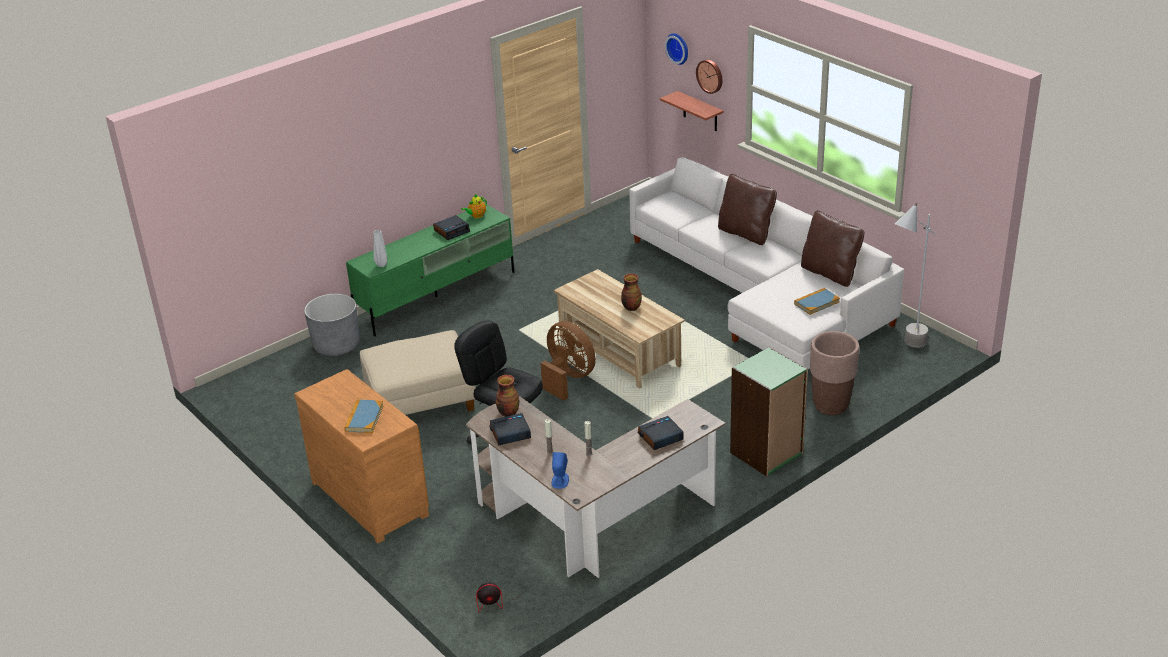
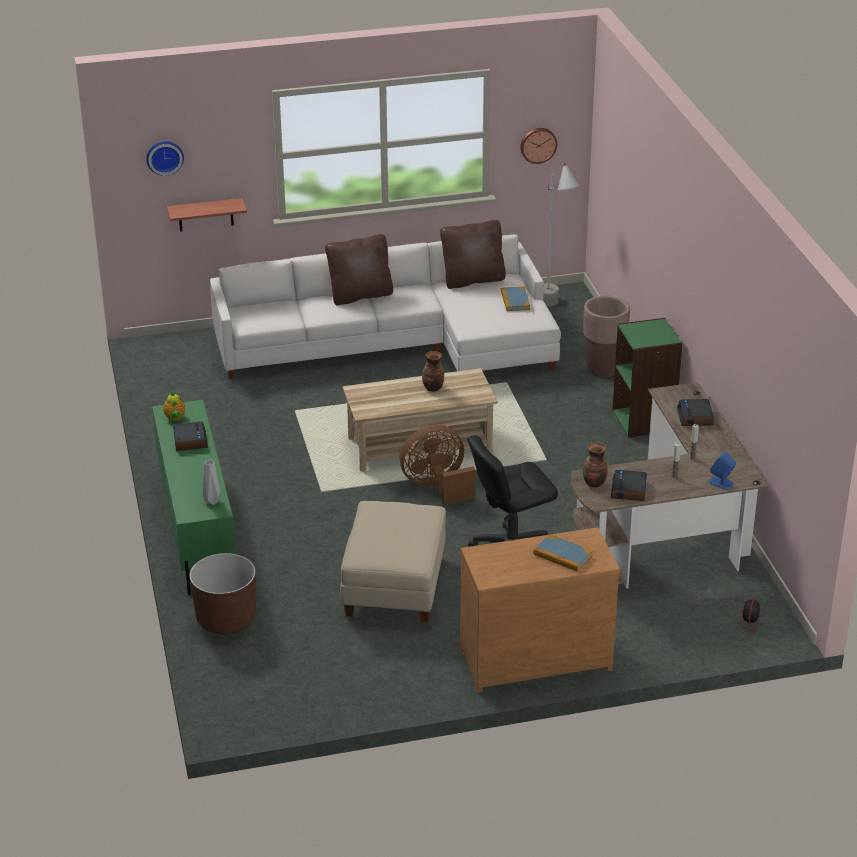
camera: 65 degrees left, 0 degrees up
(336, 345) = (226, 619): grey planter -> brown planter
(710, 76) = (218, 168): wall clock -> wall clock (538, 144)

